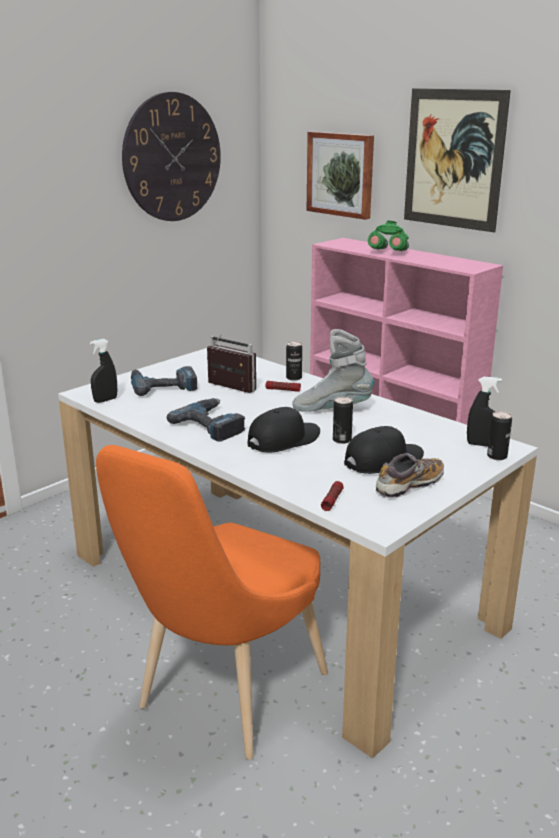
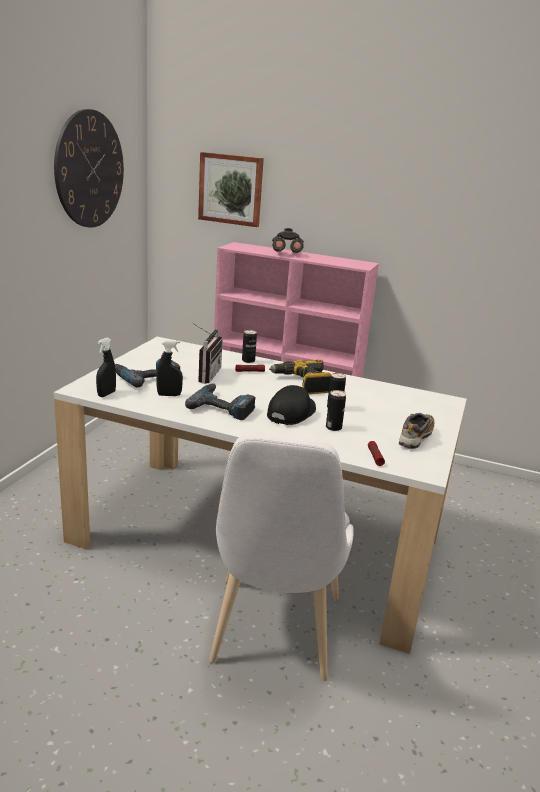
camera: 25 degrees left, 0 degrees up
(224, 697) = (273, 635): orange chair -> white chair
(227, 389) = (204, 375): radio -> radio turned 90 degrees clockwise
(332, 409) = (302, 383): grey boot -> power drill
(383, 461) = (379, 421): black cap -> none
(388, 253) = (286, 254): green binoculars -> grey binoculars
(454, 159) = (336, 180): picture -> none
(481, 444) = (431, 400): black spray bottle -> black spray bottle (169, 395)
(497, 456) = (448, 408): can -> can (333, 427)

